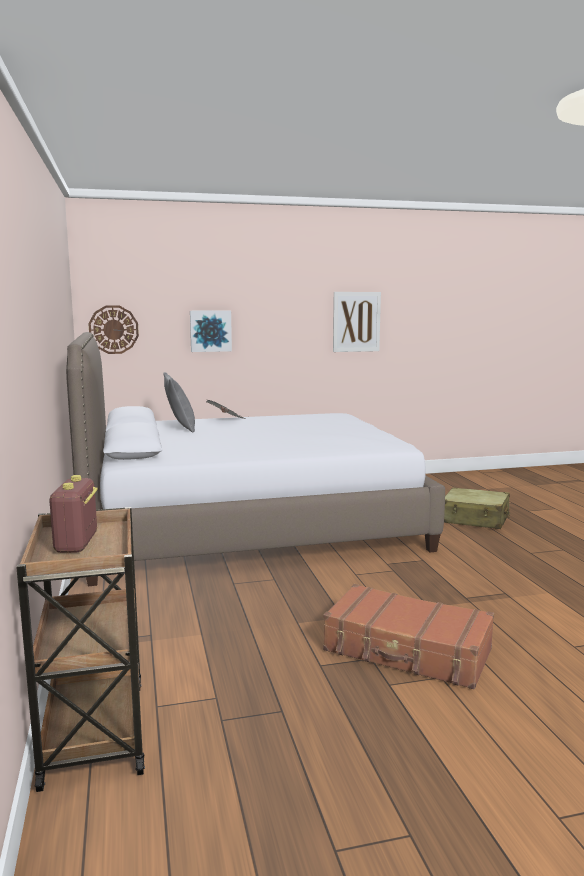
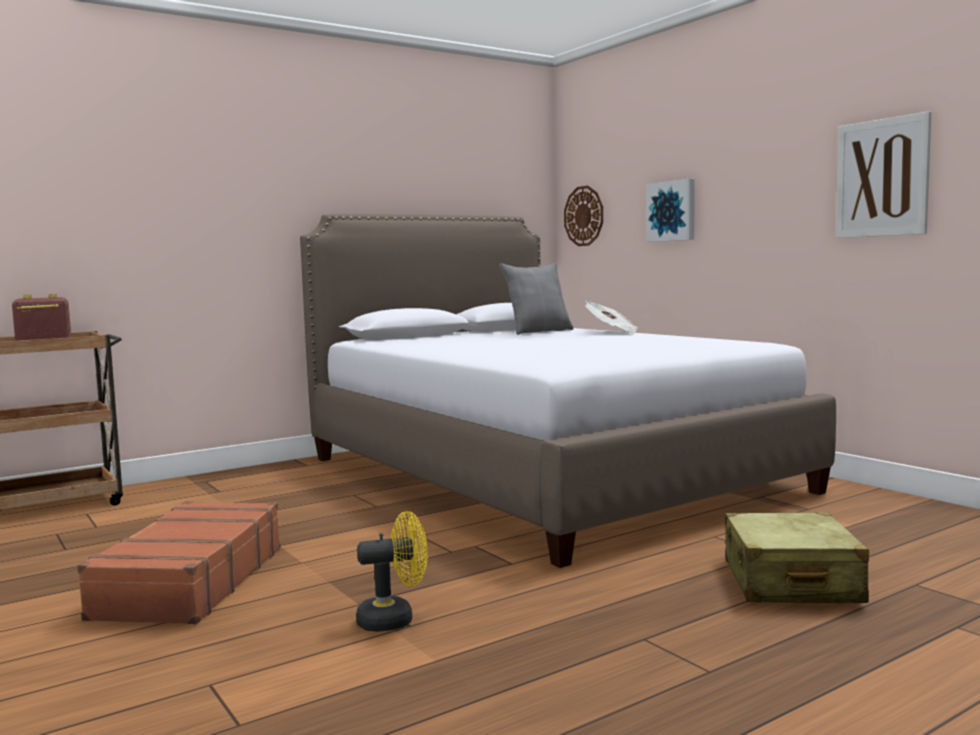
camera: 70 degrees right, 5 degrees down
(496, 595) = (395, 619): none -> yellow fan

